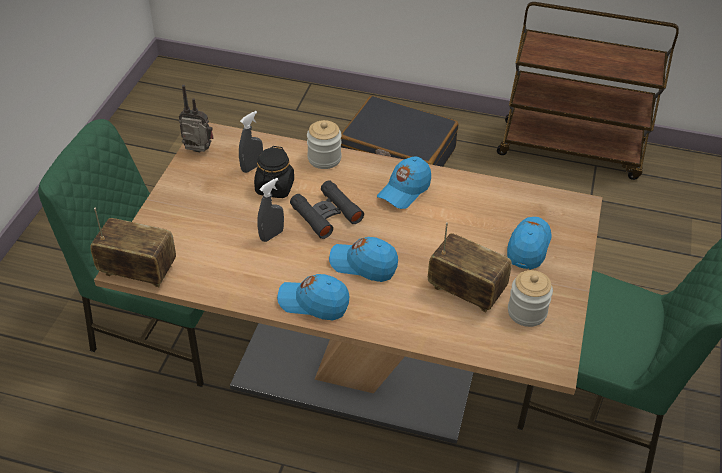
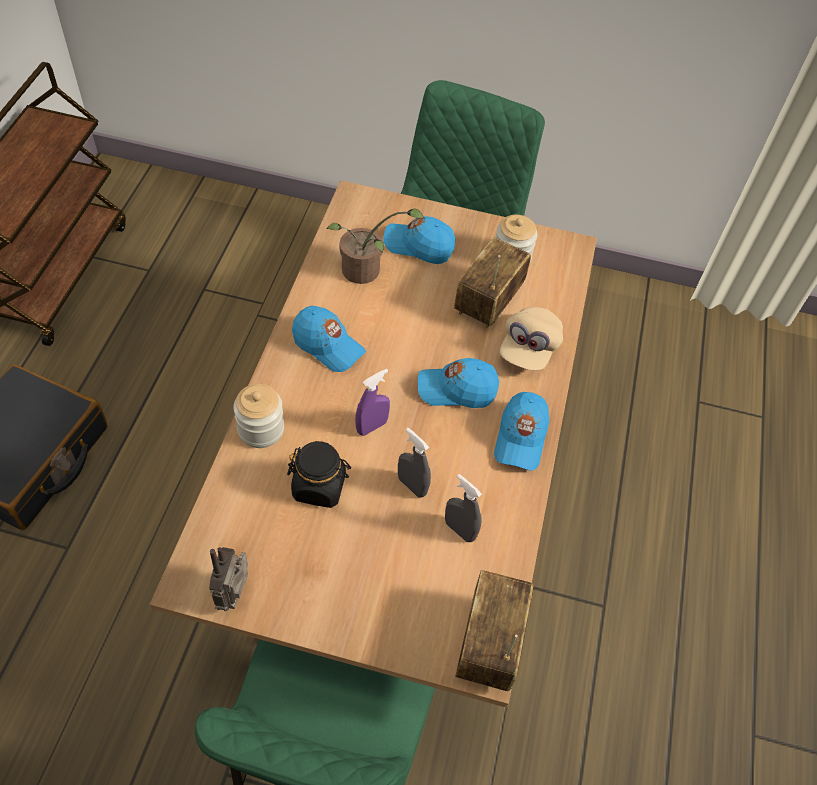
camera: 95 degrees left, 10 degrees up
(252, 167) = (273, 517): grey spray bottle -> grey spray bottle (459, 530)
(326, 214) = (372, 426): black binoculars -> purple spray bottle
(363, 264) = (456, 389): blue cap -> blue cap turned 75 degrees clockwise
(412, 316) = (528, 348): none -> beige cap
(488, 212) = (366, 272): none -> potted plant

